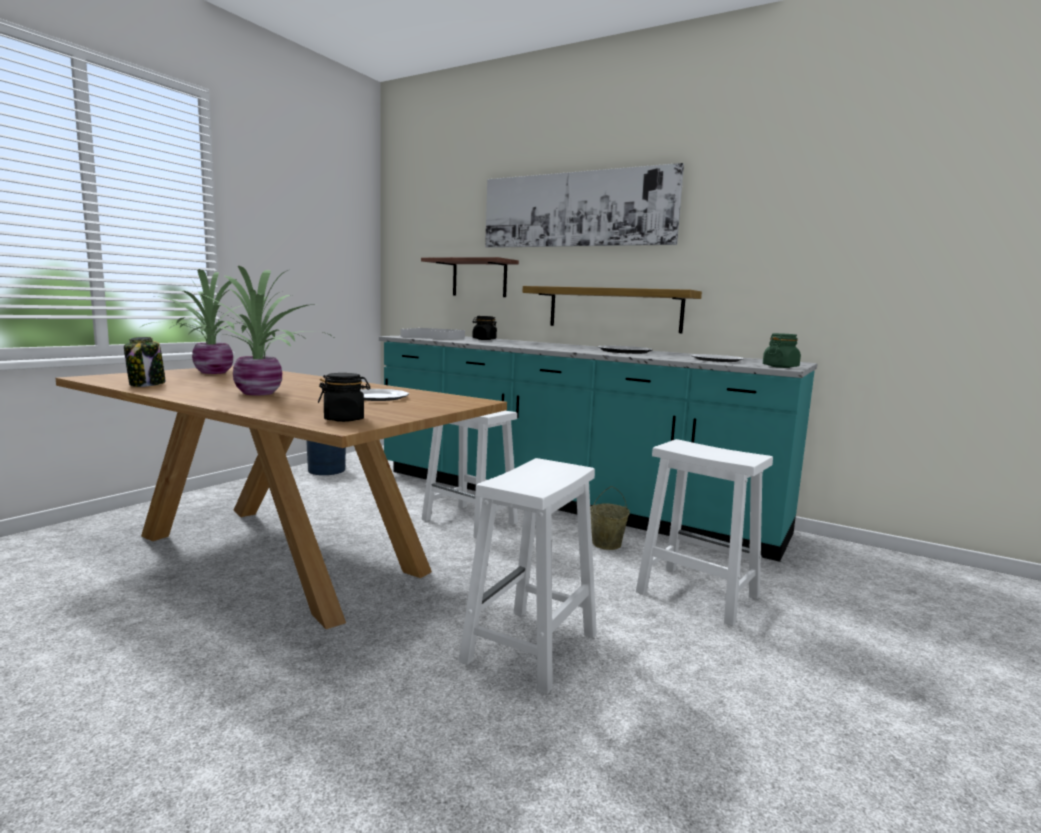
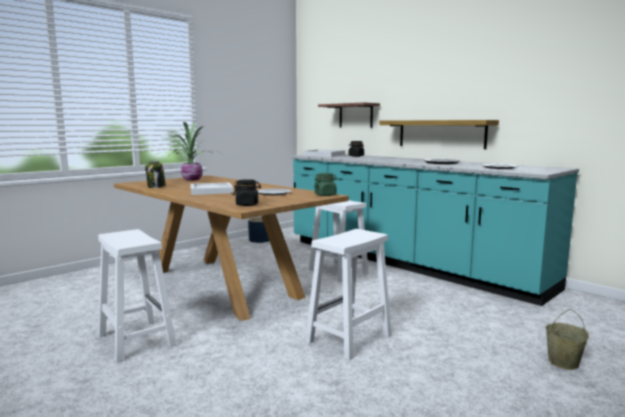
camera: 15 degrees right, 0 degrees up
(261, 393) = (212, 191): potted plant -> white tray
(576, 210) = (415, 68): picture -> none
(606, 544) = (422, 289): beige bucket -> beige bucket (563, 363)
(695, 594) = (468, 320): white stool -> white stool (135, 339)
(780, 367) = (538, 172): green jar -> green jar (325, 195)

